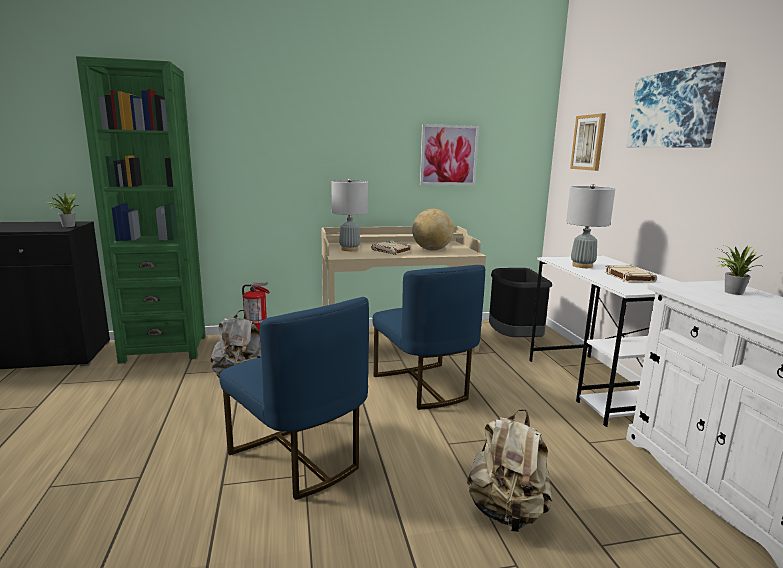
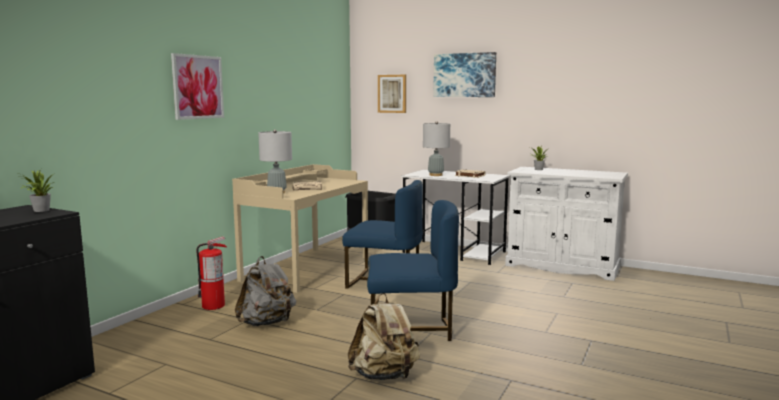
camera: 50 degrees left, 5 degrees down
(164, 349) = (132, 338): green bookcase -> none
(432, 250) = (326, 183): globe -> none
(448, 155) = (301, 106): picture -> picture (197, 87)
(507, 512) = (524, 303): beige backpack -> beige backpack (384, 376)

